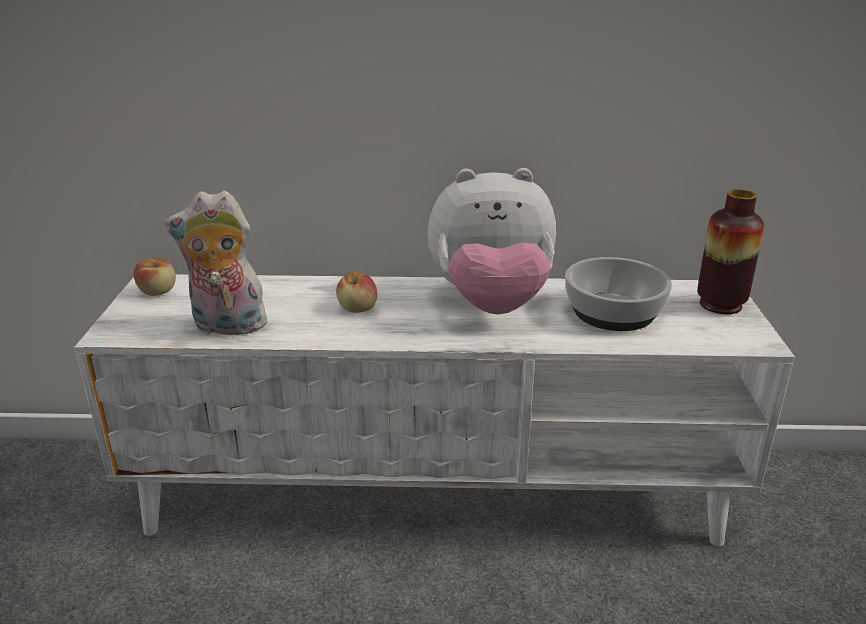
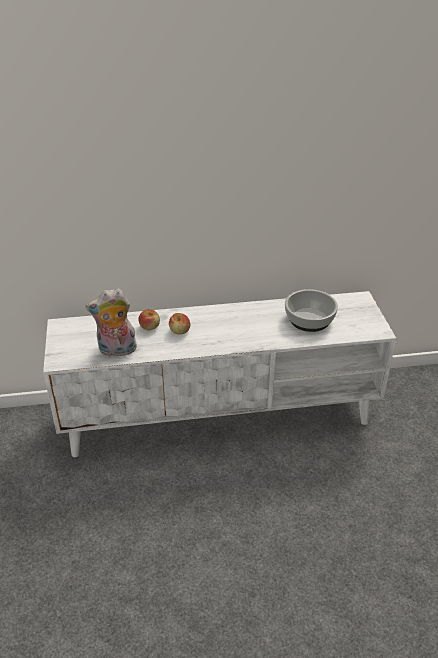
camera: 10 degrees left, 10 degrees up
(158, 291) = (67, 331): apple -> apple (150, 327)
(491, 304) = (247, 321): plush toy -> none
(720, 305) = (361, 309): vase -> none

